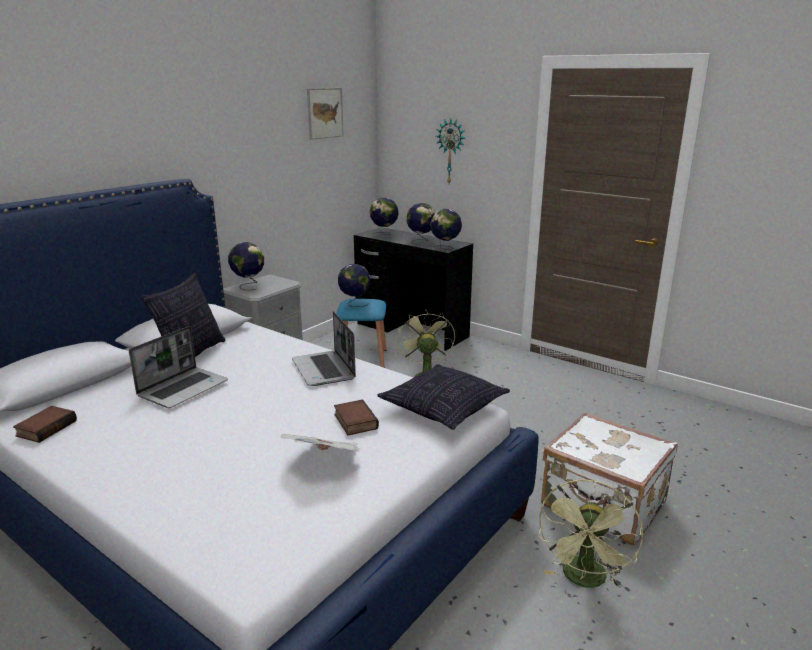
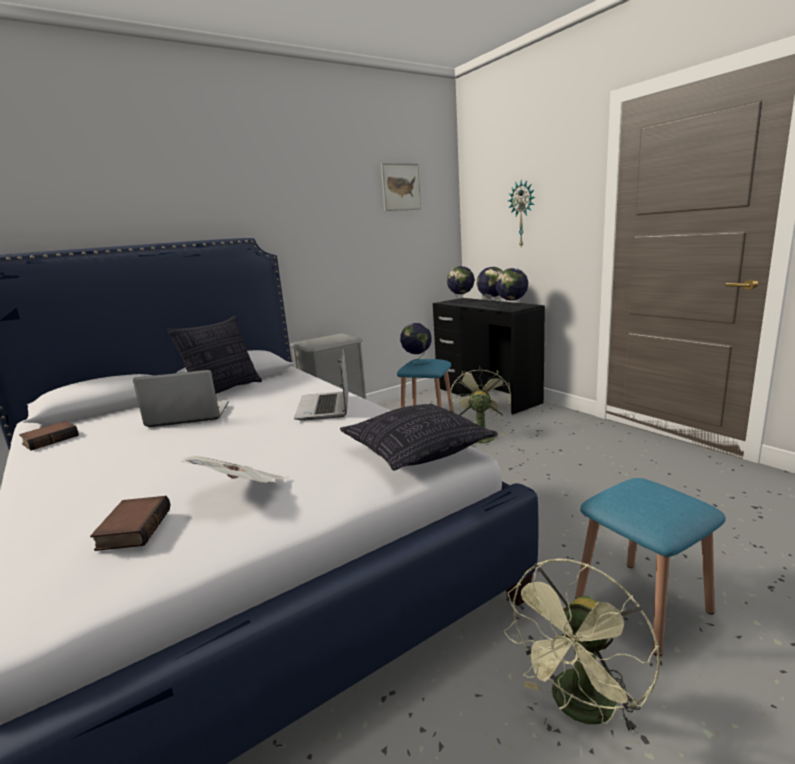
camera: 20 degrees right, 5 degrees down
(183, 388) = (187, 416): laptop -> laptop turned 150 degrees counterclockwise
(248, 285) = (315, 340): globe -> none
(354, 421) = (309, 456): book -> book (133, 528)
(603, 506) = (642, 604): white suitcase -> blue stool

